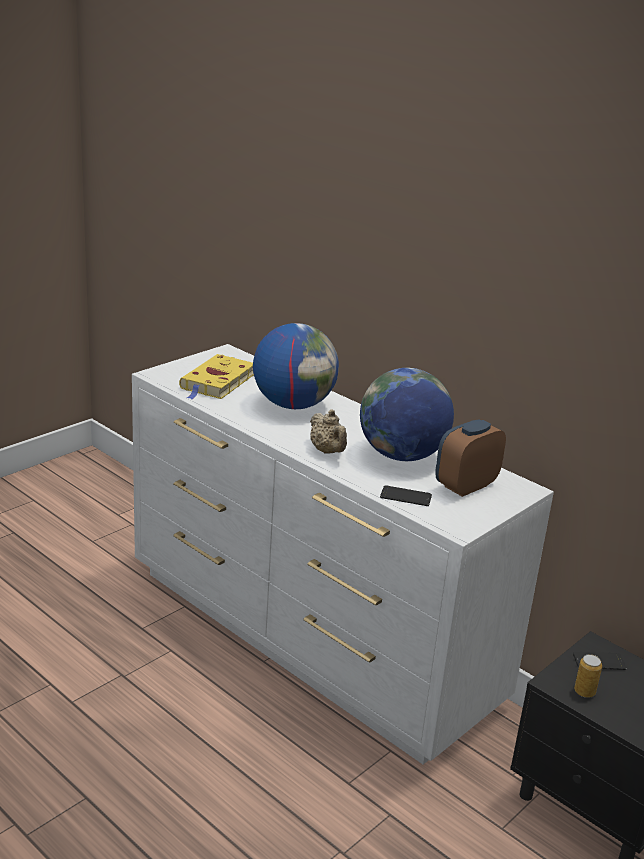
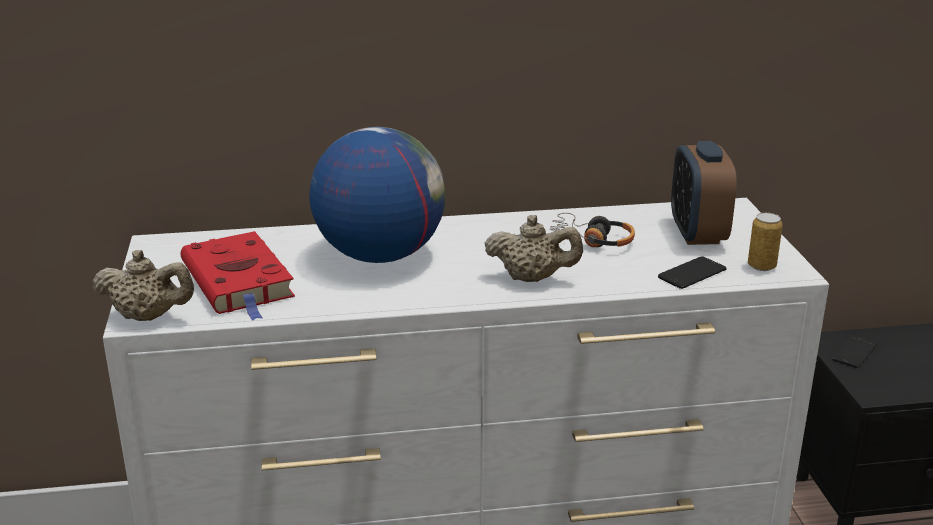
camera: 50 degrees left, 0 degrees up
(159, 375) = (148, 317): none -> beige teapot
(217, 382) = (239, 282): yellow book -> red book
(401, 455) = (590, 240): globe -> headphones
(584, 692) = (898, 383): can -> can (761, 266)

